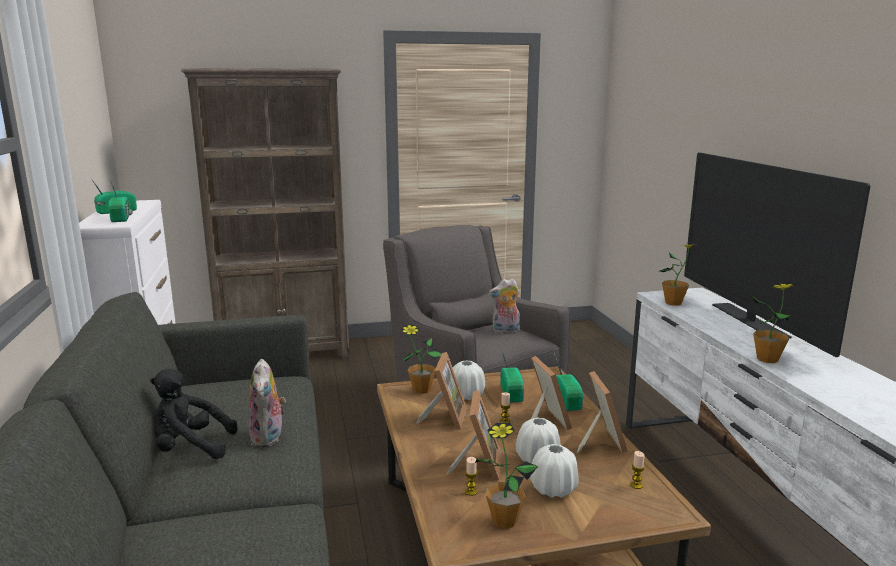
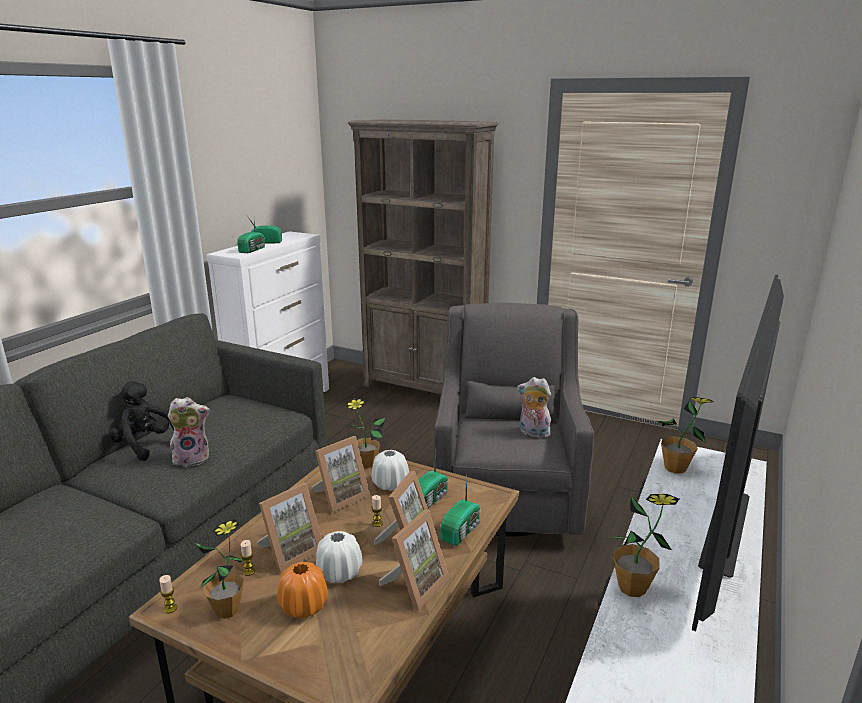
camera: 40 degrees right, 5 degrees up
(269, 438) = (193, 458): plush toy -> plush toy turned 135 degrees counterclockwise
(553, 489) = (304, 606): white vase -> orange vase
(636, 485) = (370, 646): candle -> candle (170, 608)

